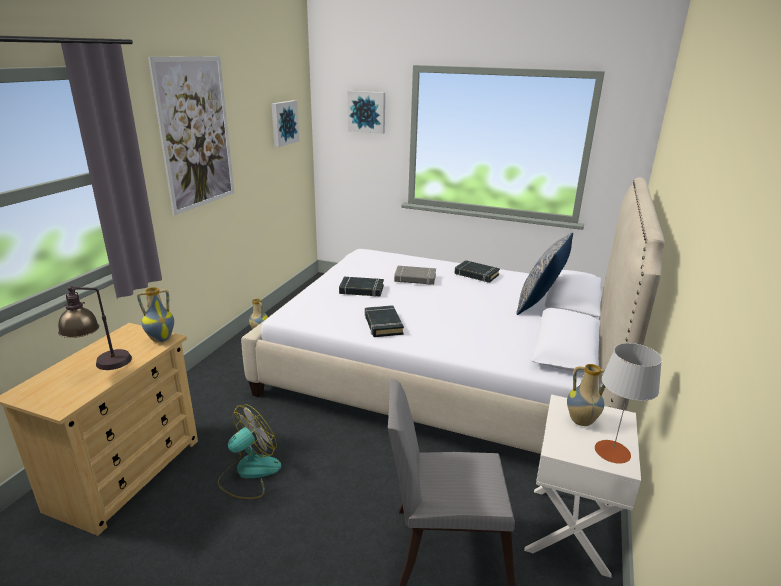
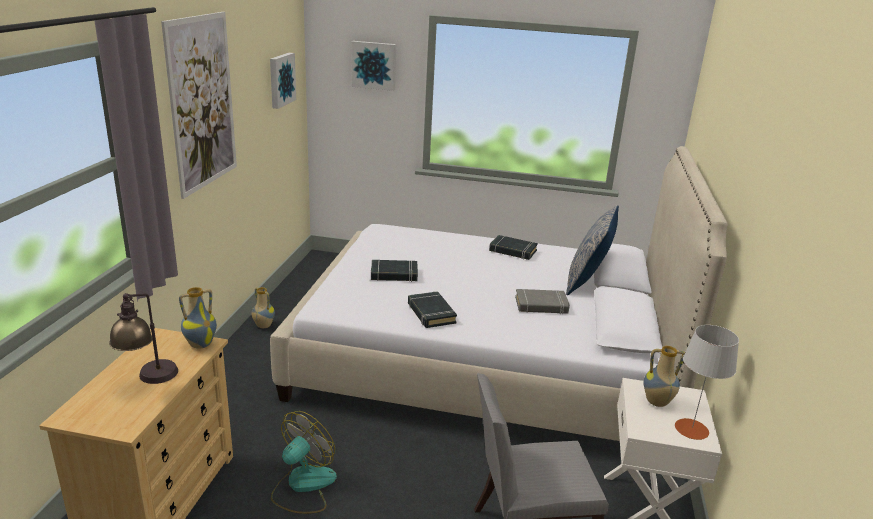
camera: 10 degrees left, 0 degrees up
(415, 278) = (449, 258): grey book -> grey book (541, 305)

